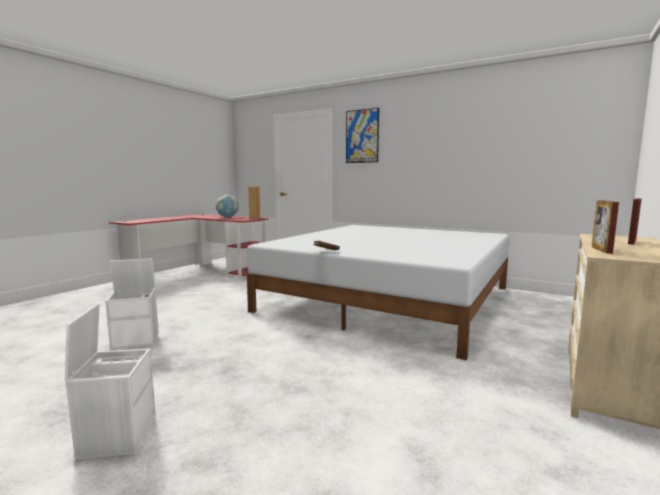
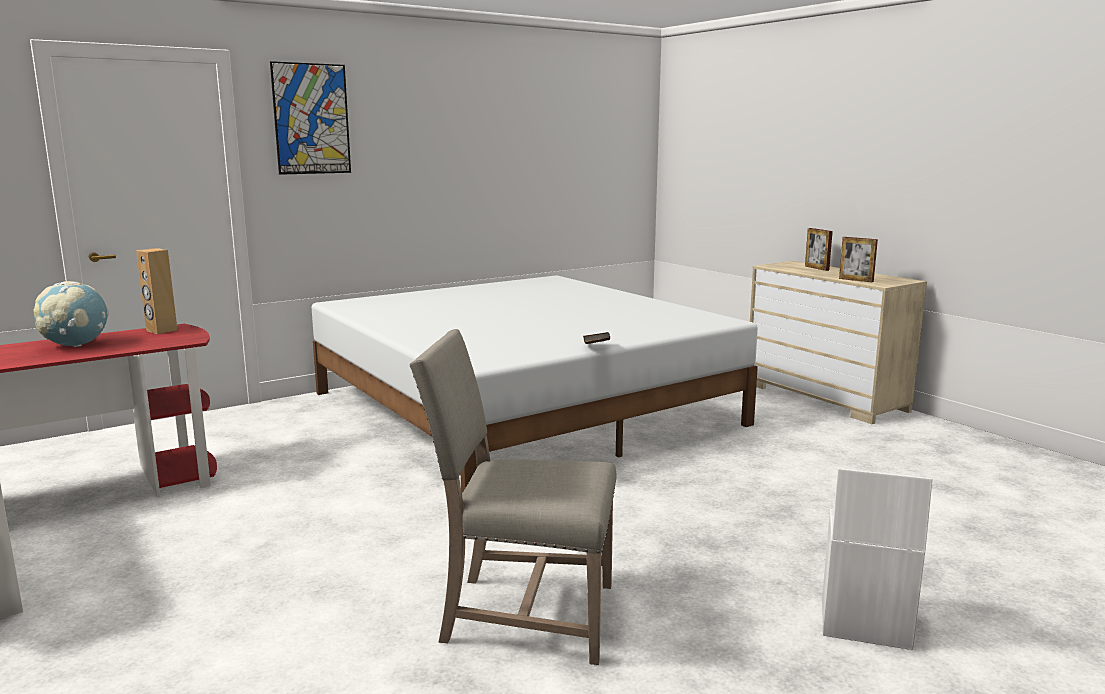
camera: 65 degrees left, 5 degrees up
(136, 340) = (523, 614): white storage box -> beige chair

